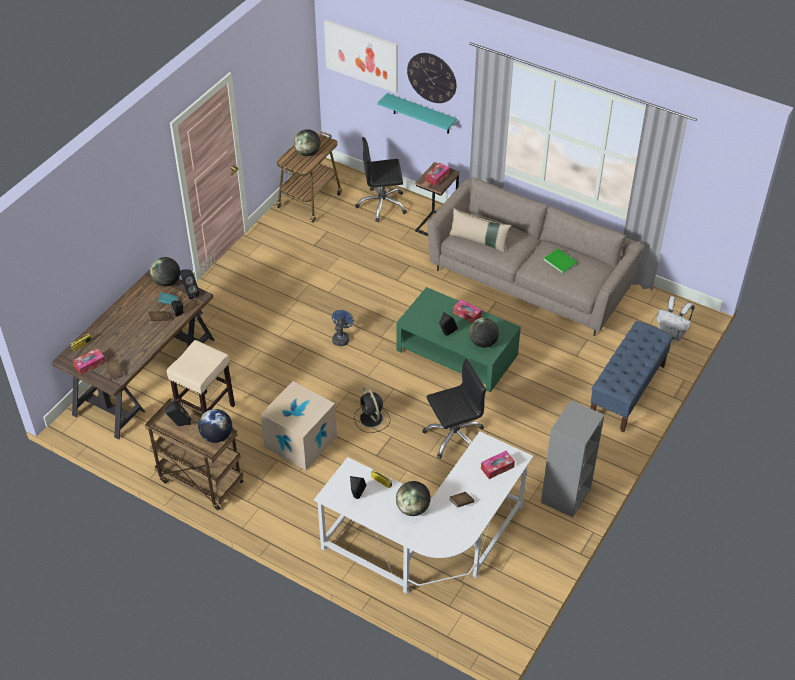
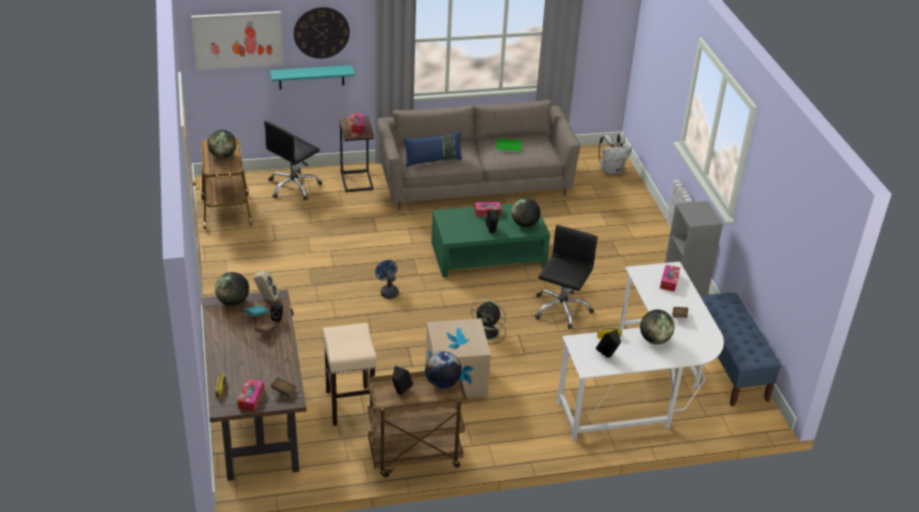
camera: 45 degrees left, 10 degrees down
(190, 293) = (266, 299): black speaker -> beige speaker
(478, 241) = (433, 160): beige pillow -> blue pillow
(627, 391) = (631, 218): blue bench -> blue bench (729, 367)

